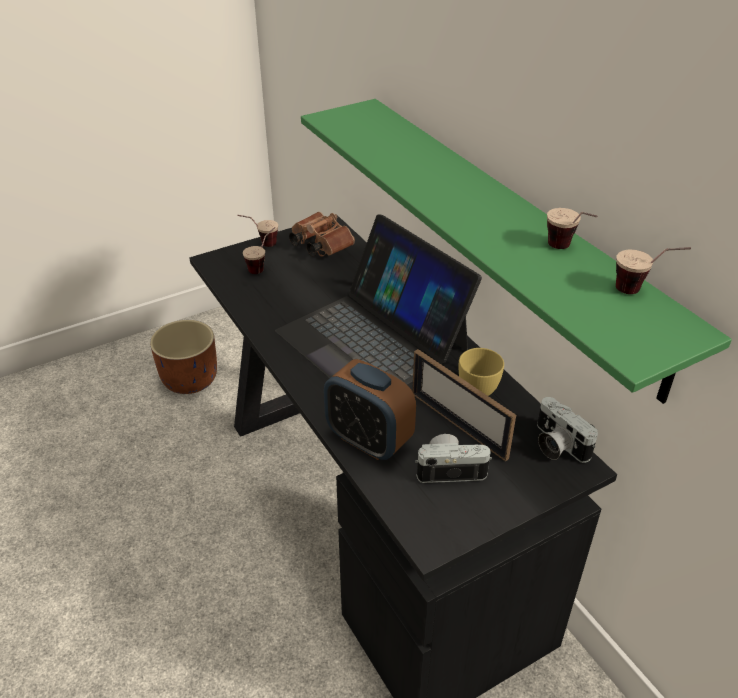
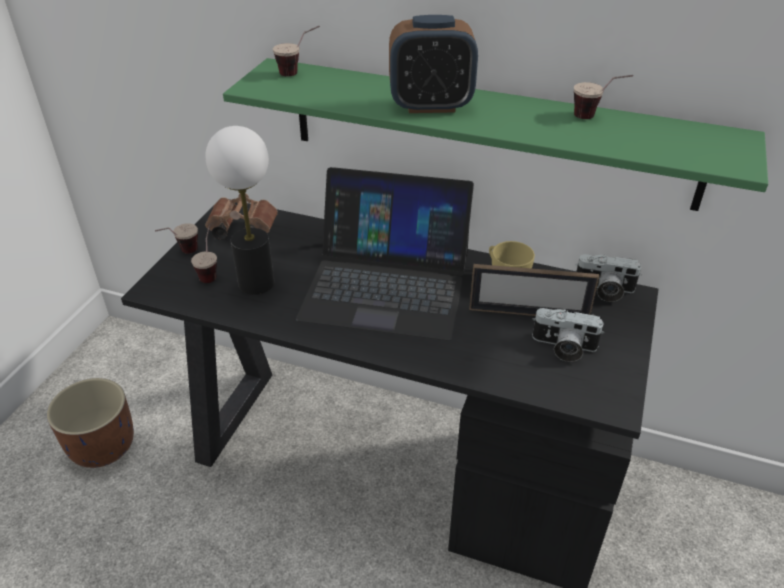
camera: 40 degrees left, 0 degrees up
(282, 290) = (255, 283): none -> table lamp
(368, 440) = (483, 363): alarm clock -> alarm clock (430, 106)
(450, 468) = (563, 347): camera -> camera turned 120 degrees counterclockwise
(642, 291) = (678, 124): cup -> cup (299, 72)

